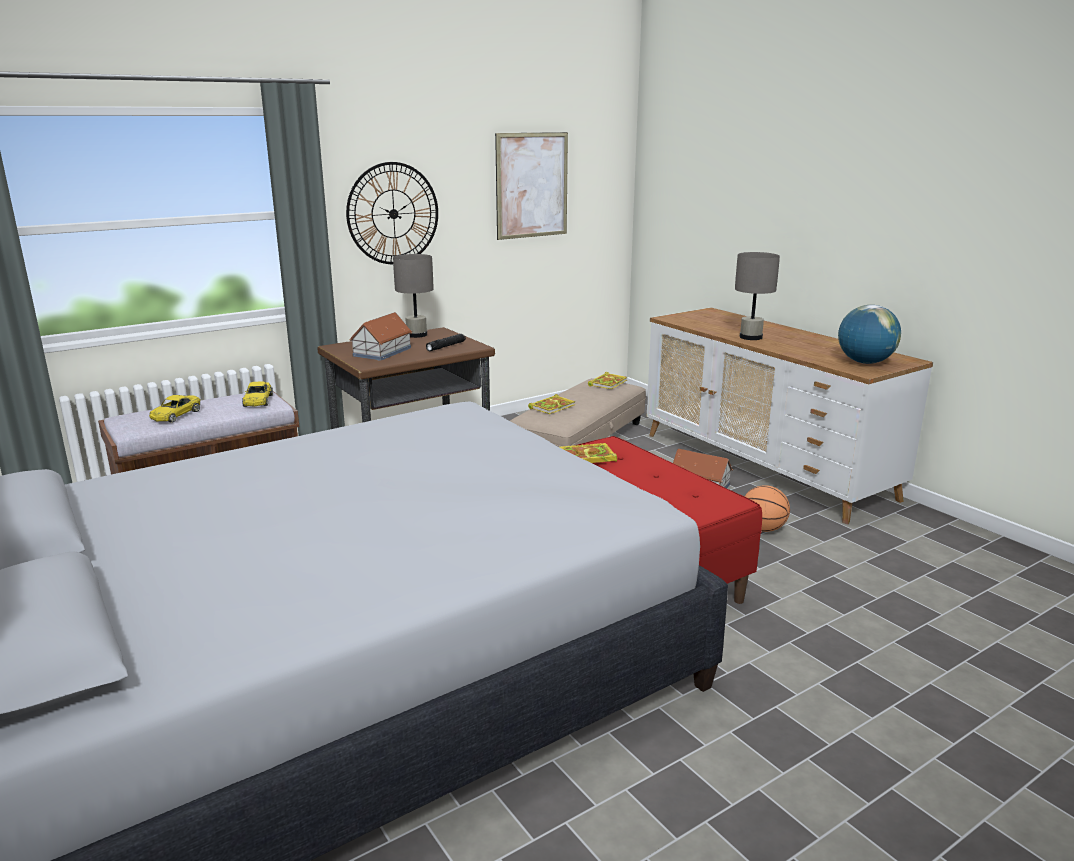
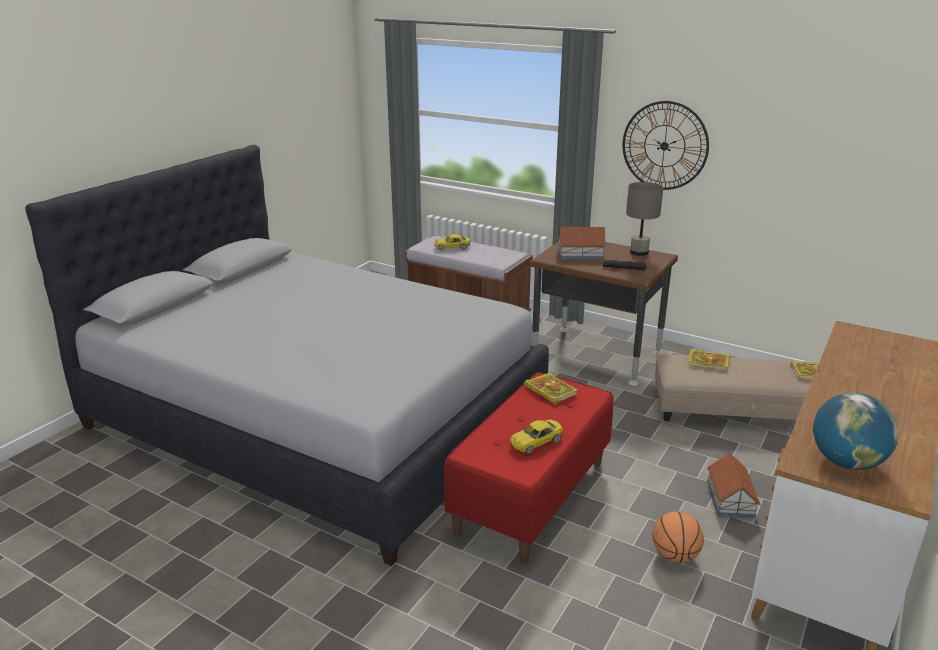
camera: 65 degrees right, 5 degrees up
(258, 400) = (499, 257): yellow toy car -> yellow toy car (536, 441)
(532, 185) = (826, 145): picture -> none
(750, 337) = (845, 381): grey table lamp -> none

